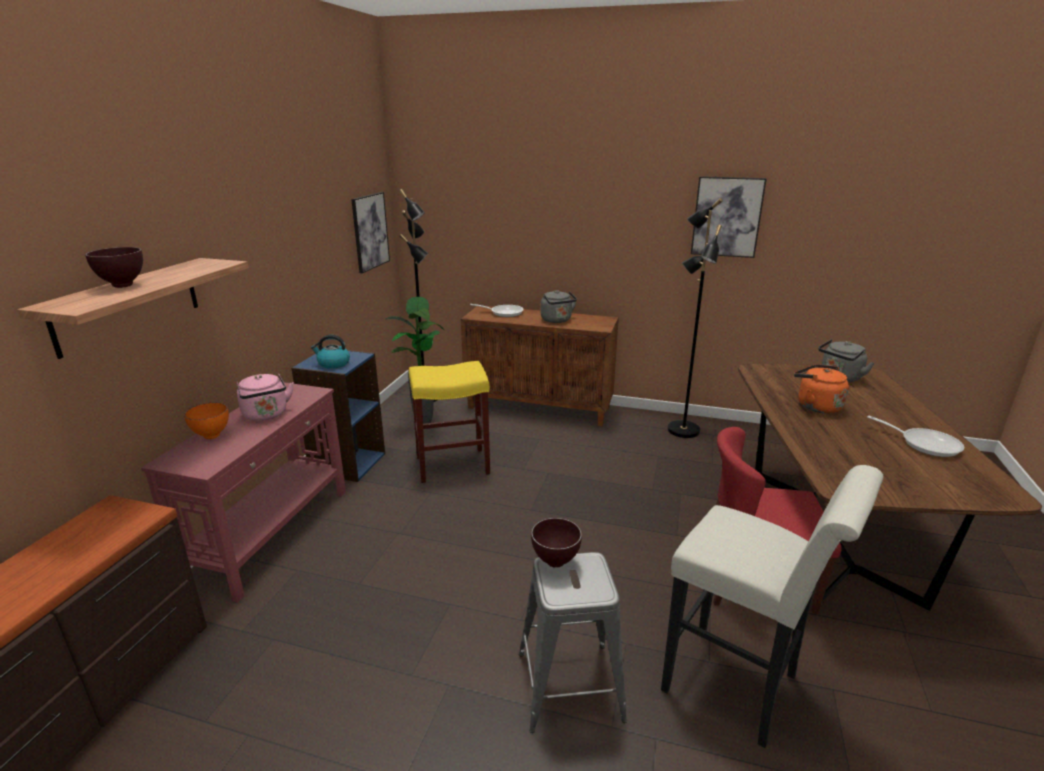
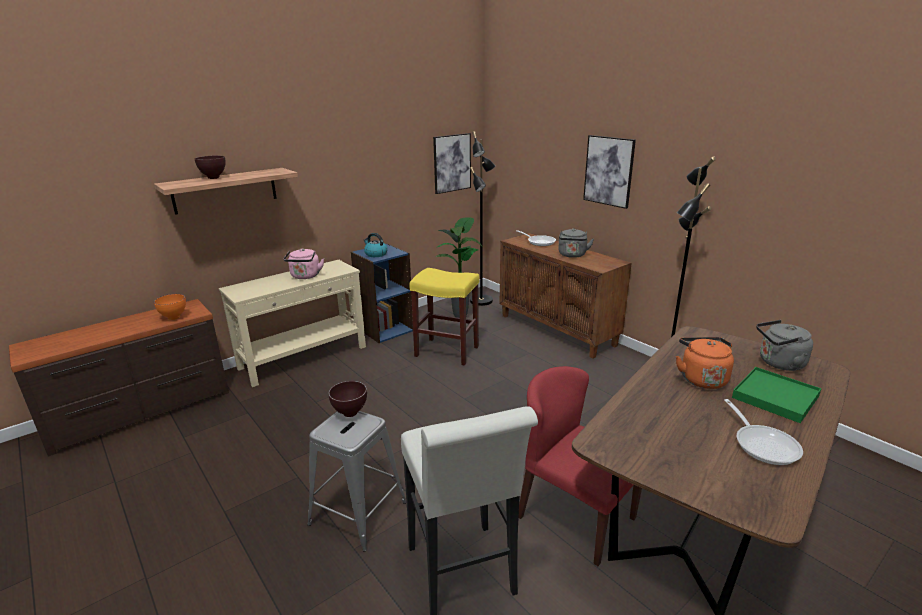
camera: 35 degrees right, 0 degrees up
(213, 436) = (267, 281): orange bowl -> orange bowl (175, 318)
(273, 534) = (304, 357): red console table -> beige console table
(727, 217) = (737, 177): picture -> picture (609, 171)
(876, 404) = (775, 397): none -> green tray

